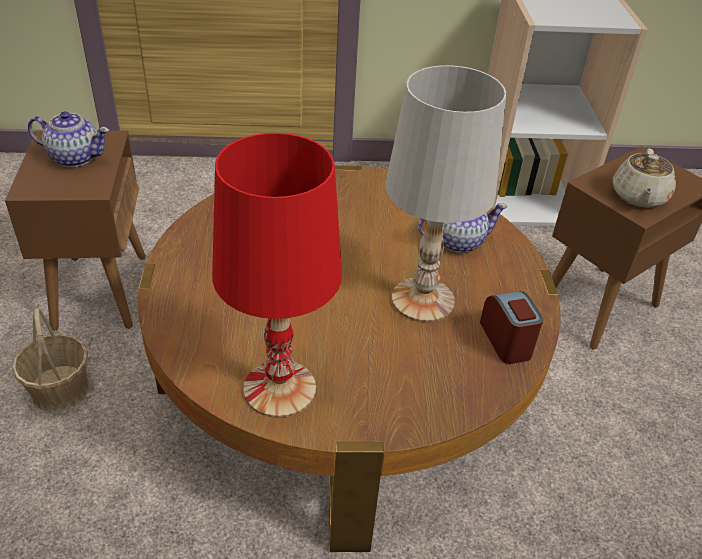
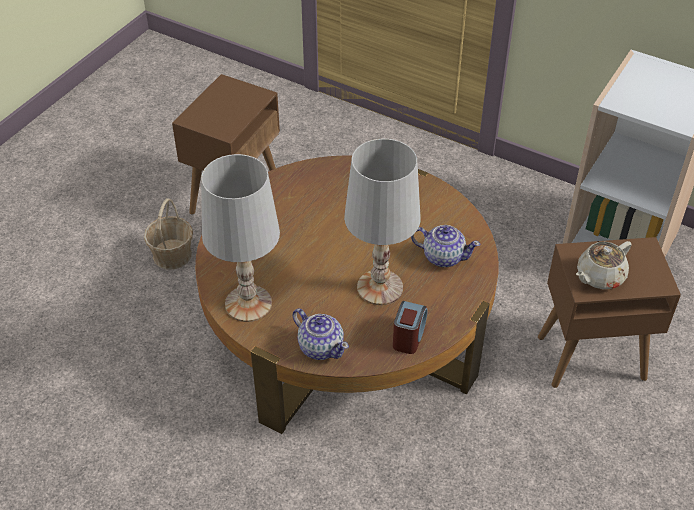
camera: 35 degrees right, 5 degrees up
(74, 157) = (230, 103): teapot -> teapot (320, 347)
(279, 388) = (248, 303): red table lamp -> white table lamp

